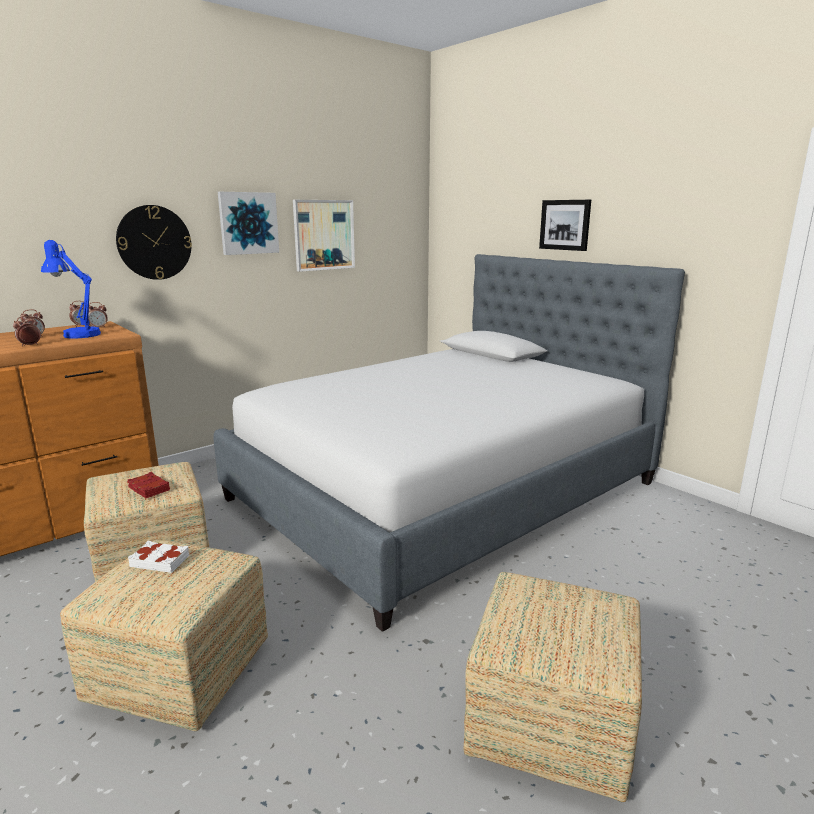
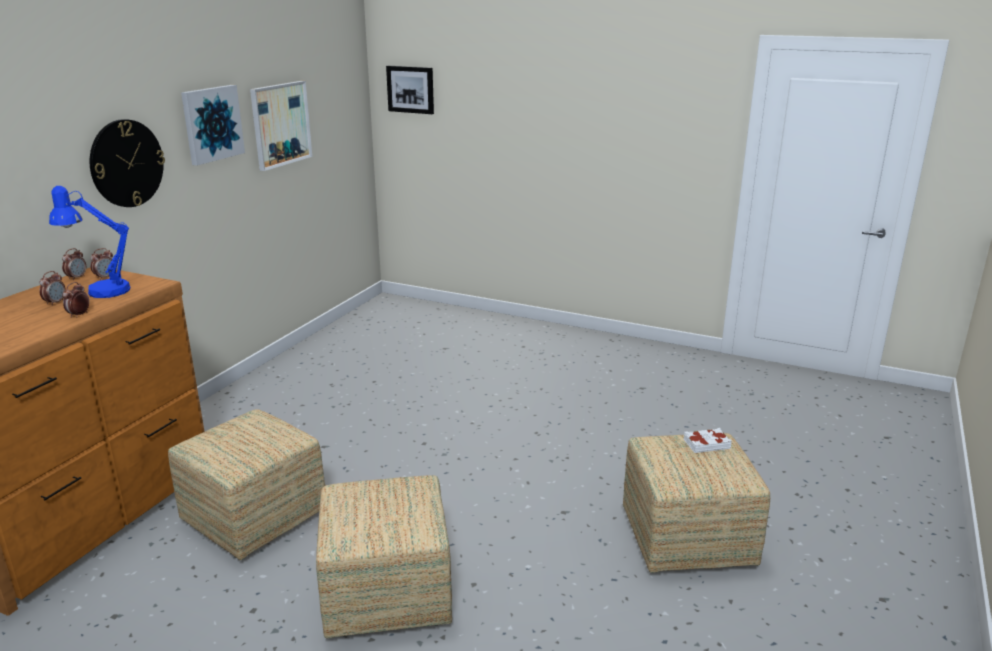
camera: 25 degrees left, 5 degrees up
(148, 489) = (261, 443): red book -> none
(160, 561) = (362, 499): white book -> white book (706, 444)
(444, 491) = (478, 385): bed -> none
(565, 225) = (541, 103): picture -> picture (410, 89)

